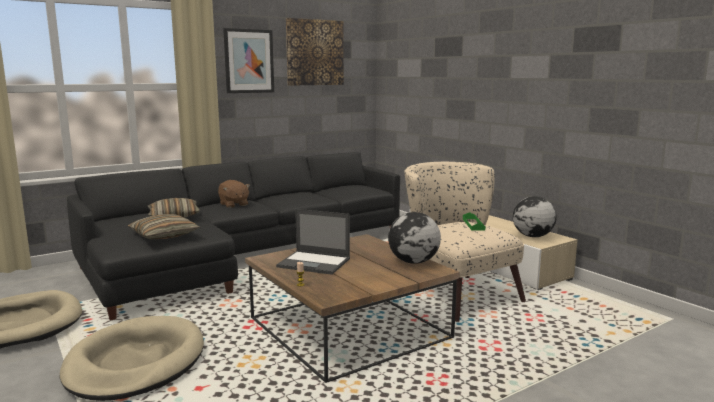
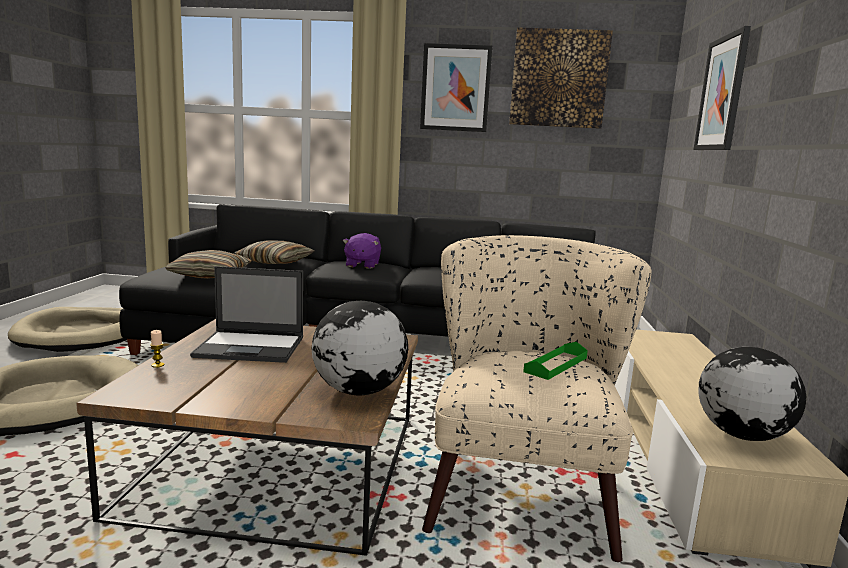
camera: 40 degrees right, 0 degrees up
(233, 204) = (362, 265): brown plush toy -> purple plush toy
(315, 263) = (251, 347): laptop -> laptop turned 60 degrees counterclockwise
(435, 68) = (722, 93): none -> picture

